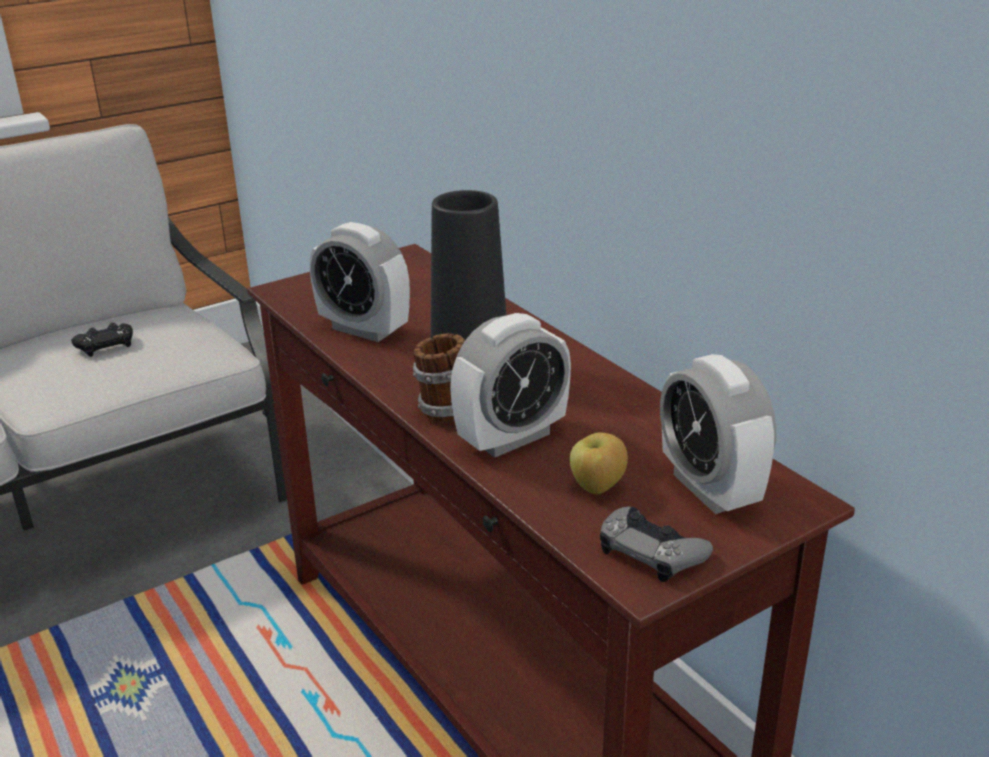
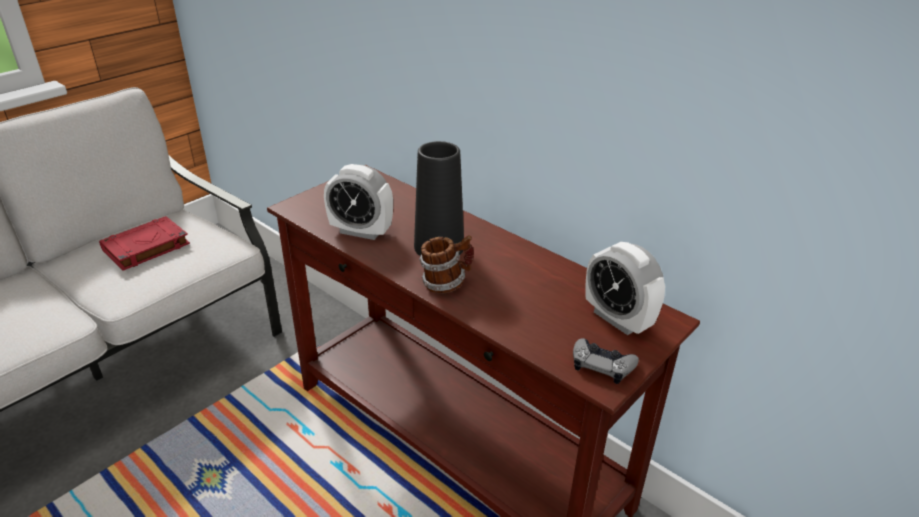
camera: 15 degrees left, 5 degrees up
(105, 344) = (145, 248): black game controller -> red book
(512, 438) = (489, 299): alarm clock -> none
(597, 488) = (554, 327): apple -> none

